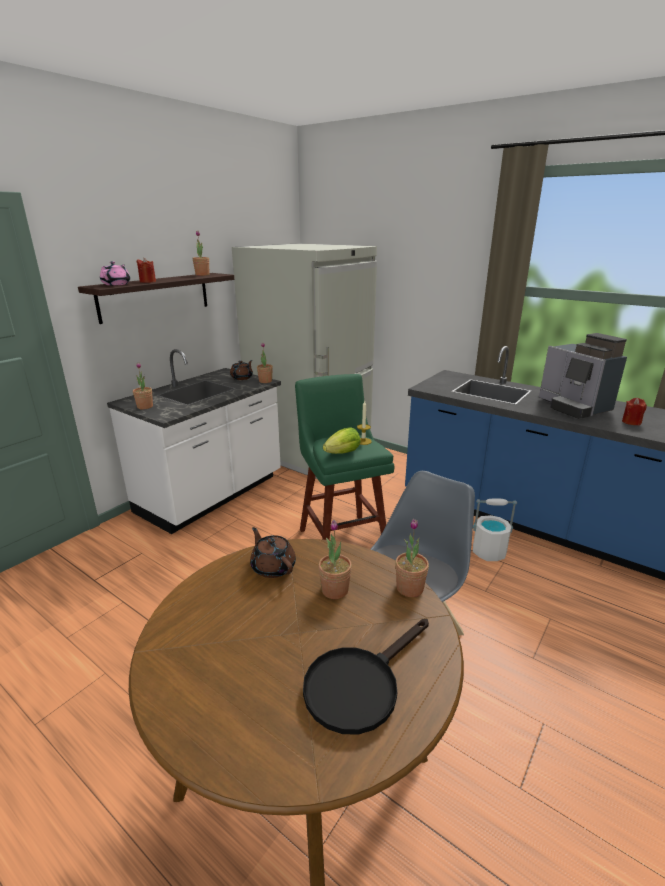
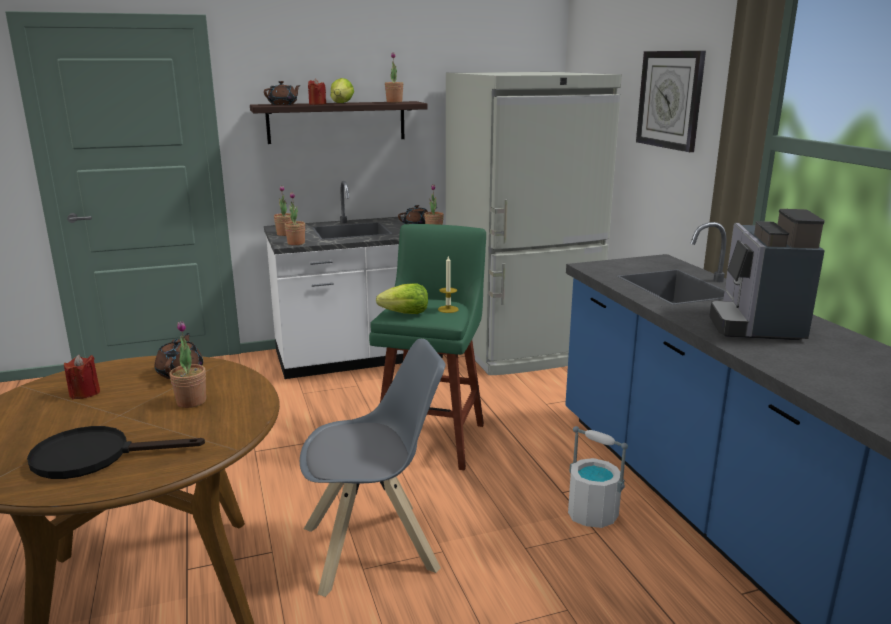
camera: 35 degrees right, 5 degrees down
(117, 284) = (283, 104): pink teapot -> brown teapot
(165, 279) = (342, 103): none -> lettuce
(409, 588) = (246, 422): potted plant -> potted plant (296, 243)
(422, 263) = (670, 99): none -> wall clock
(631, 422) = (807, 359): red candle -> red candle (84, 393)

